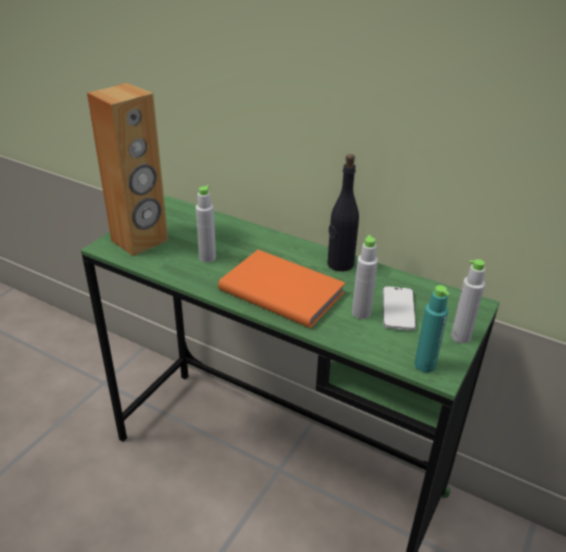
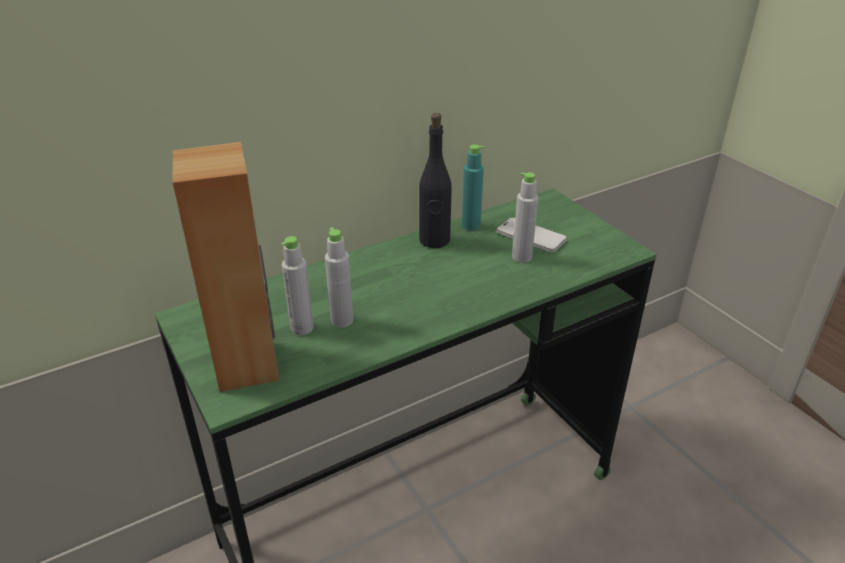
camera: 60 degrees left, 0 degrees up
(282, 289) = (448, 289): orange book -> none
(424, 365) = (613, 252): turquoise bottle -> turquoise bottle (471, 225)
(460, 337) = (587, 222): grey bottle -> grey bottle (302, 328)

